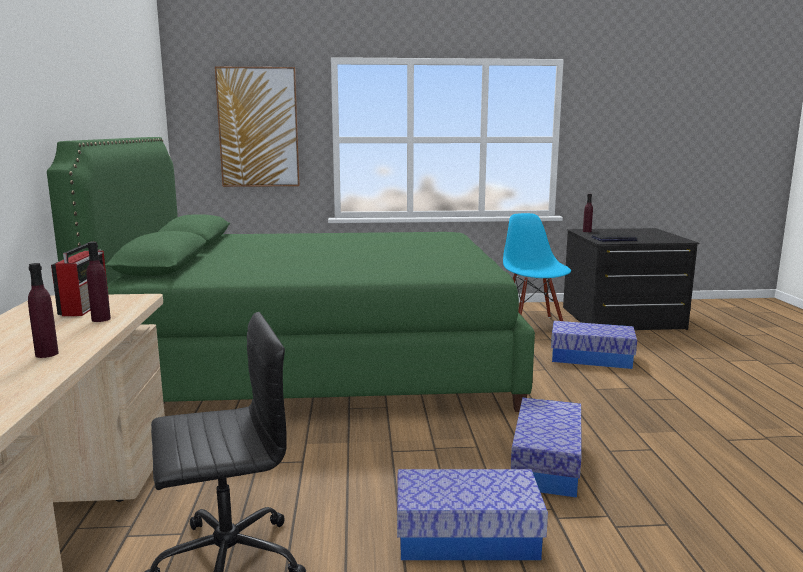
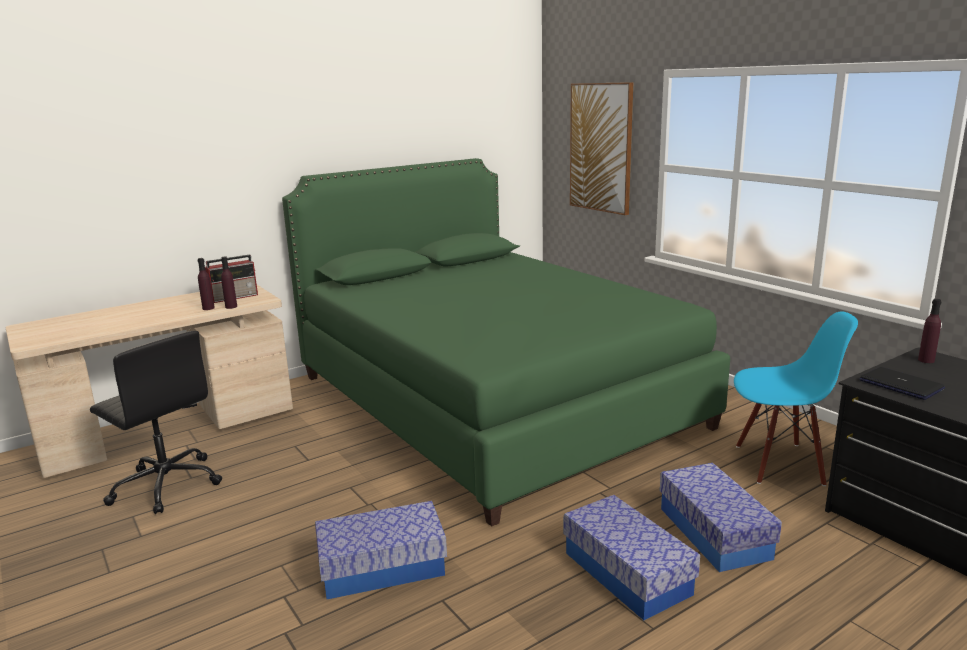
camera: 60 degrees right, 5 degrees up
(47, 354) = (135, 320): purple bottle -> purple bottle (231, 307)
(467, 536) = (234, 559): storage box -> storage box (627, 573)
(531, 324) = (779, 464): blue chair -> blue chair turned 45 degrees clockwise

